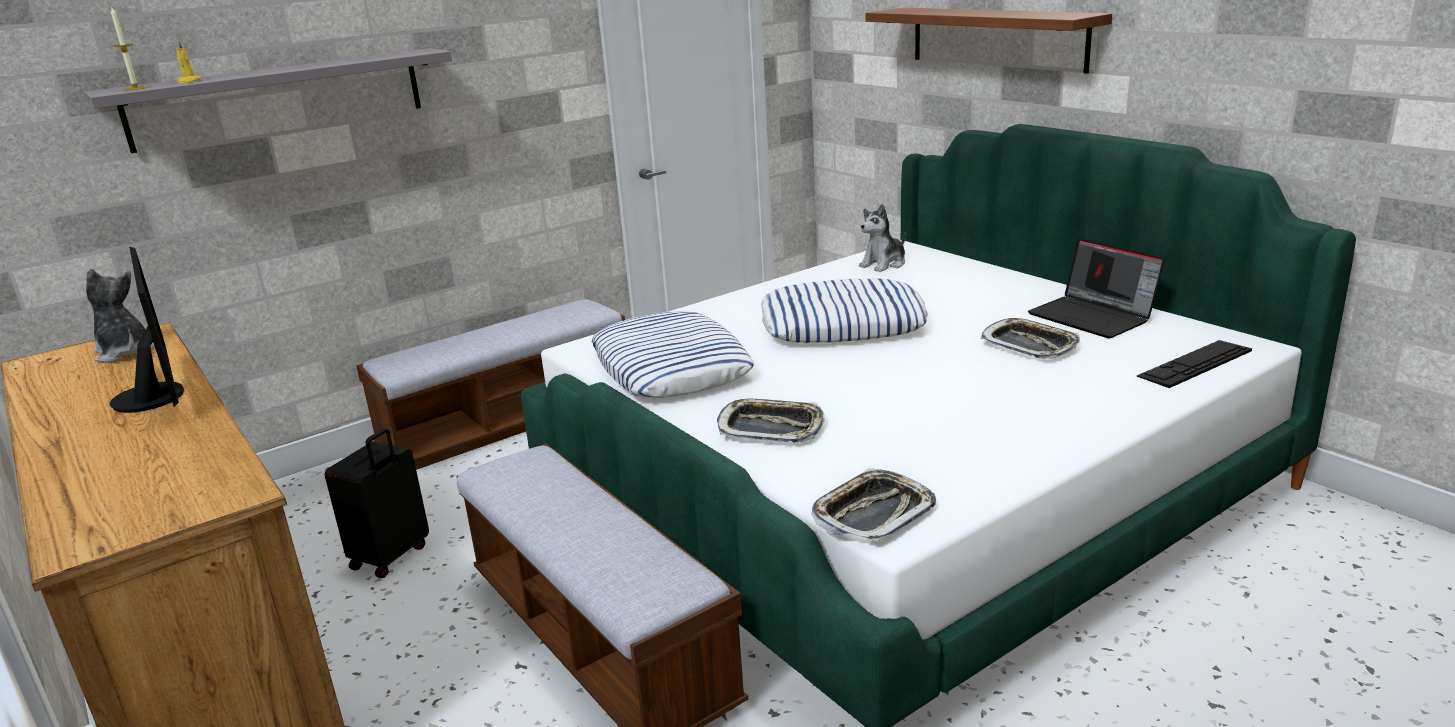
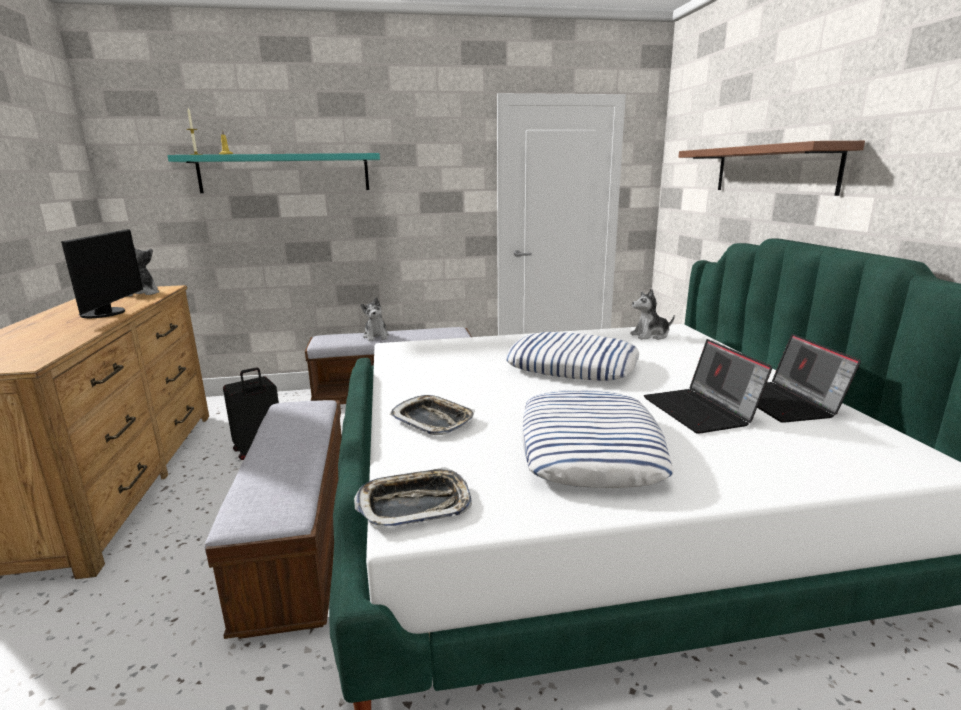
camera: 25 degrees right, 5 degrees down
(279, 98) = (284, 173): grey shelf -> turquoise shelf
(476, 341) = (376, 336): none -> plush toy
(671, 367) = (428, 368): pillow -> pillow (590, 448)
(1029, 345) = (701, 411): tray -> laptop
(1195, 363) = (851, 463): keyboard -> none

